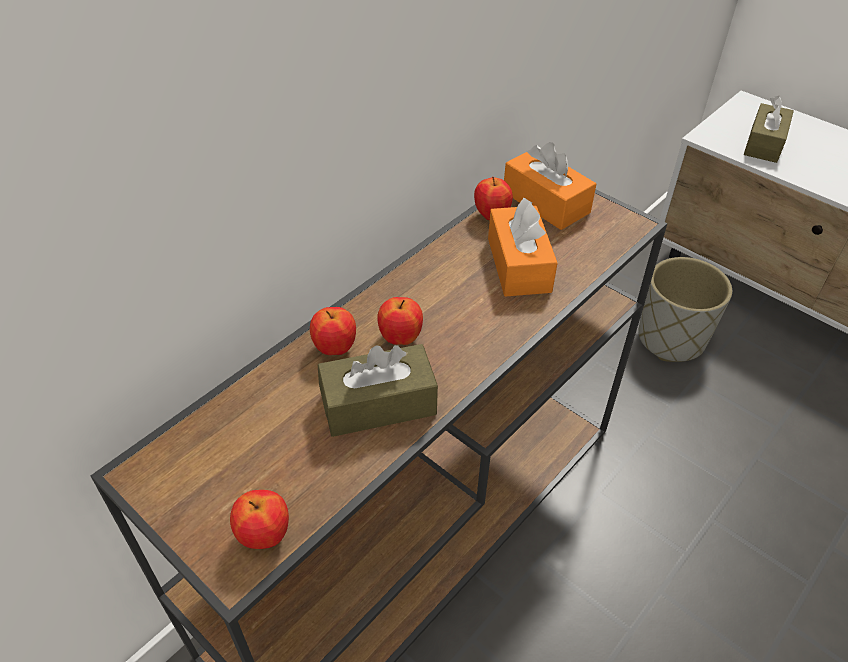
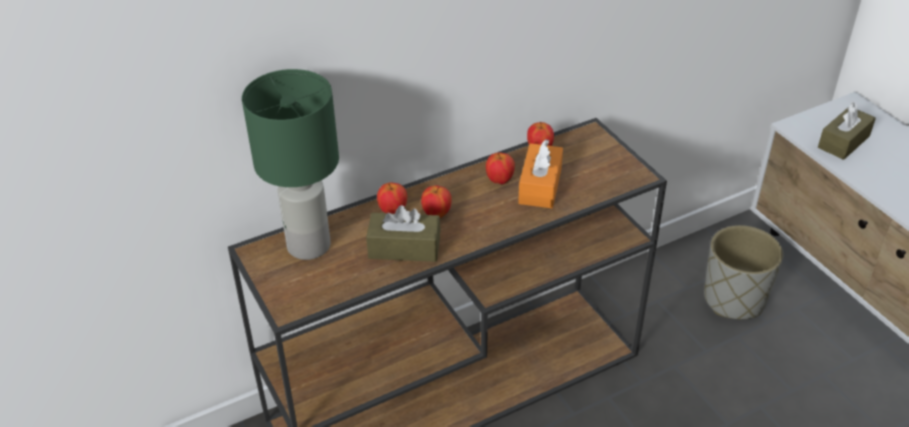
camera: 20 degrees right, 5 degrees down
(227, 440) = (308, 246): none -> green table lamp
(265, 535) = (309, 298): apple -> apple (499, 180)
(545, 202) = (584, 148): orange tissue box -> none

